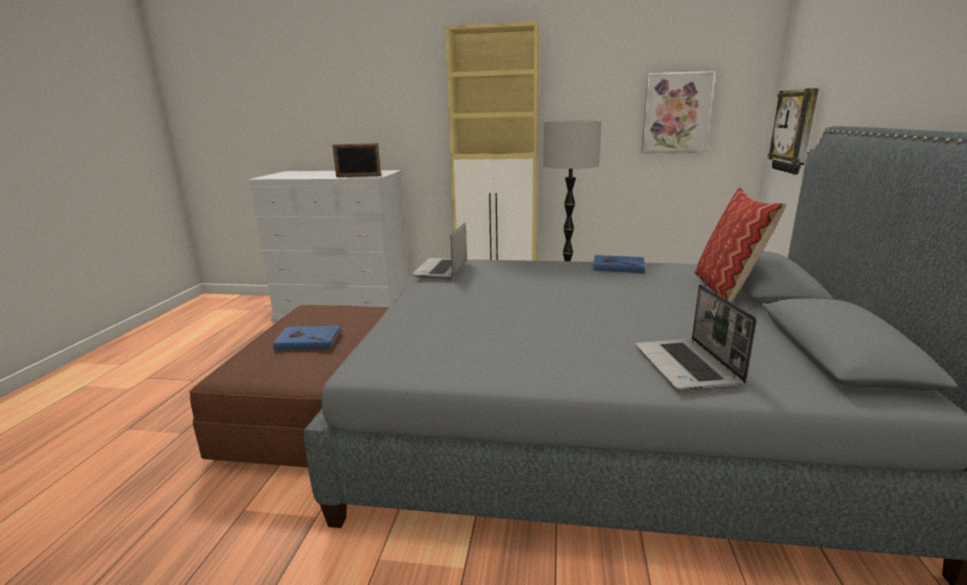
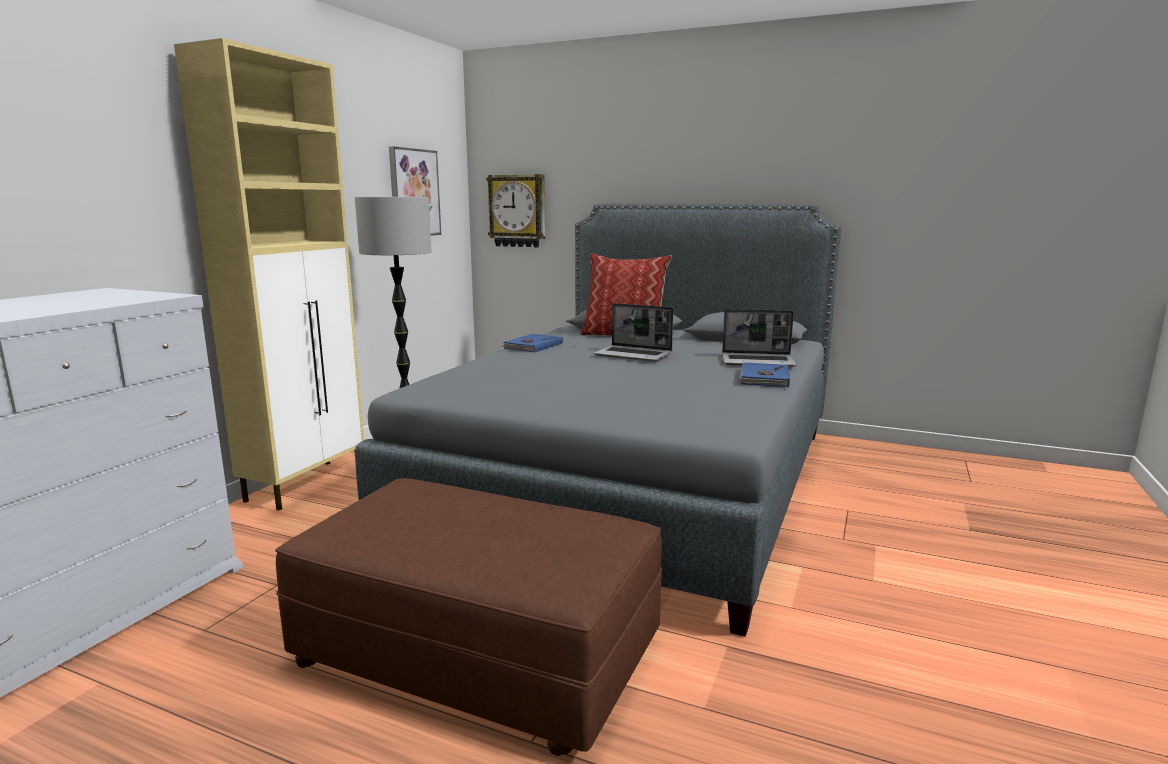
camera: 75 degrees left, 5 degrees down
(308, 340) = (495, 524): blue book -> blue book (763, 378)
(358, 176) = (130, 299): picture frame -> none
(441, 270) = (456, 392): laptop -> laptop (634, 355)

